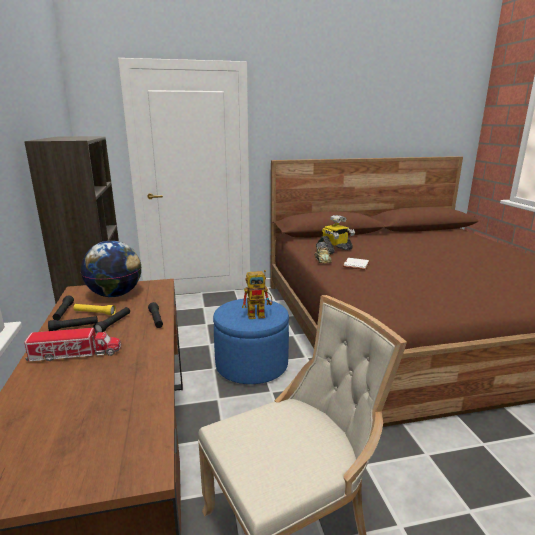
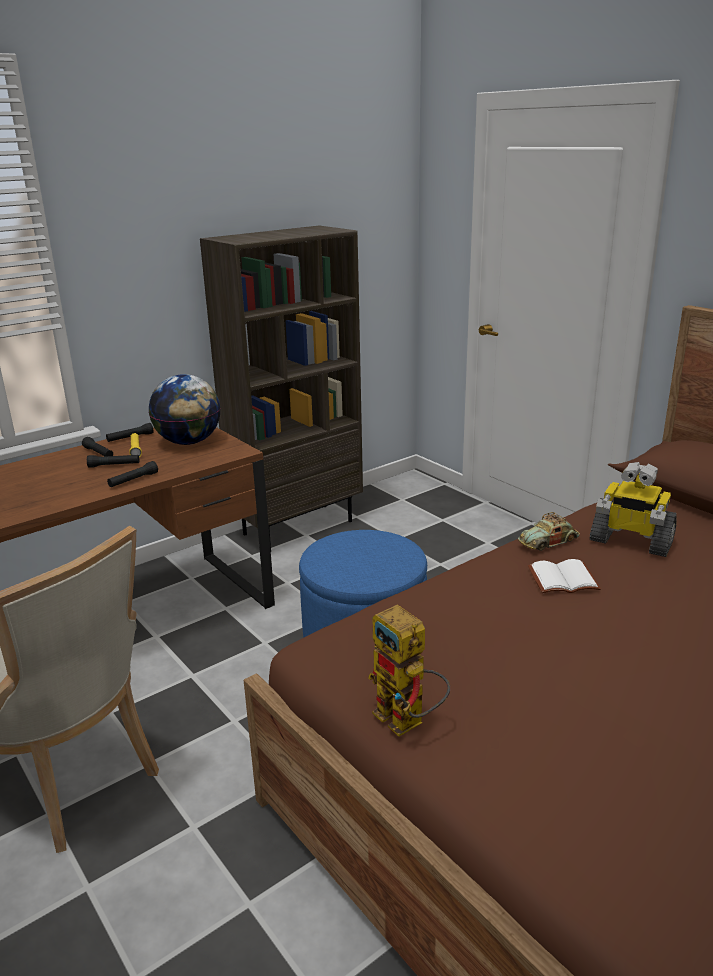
camera: 65 degrees right, 5 degrees up
(75, 354) = (44, 472): toy truck -> none
(260, 314) = (355, 565): toy robot -> toy robot (408, 722)

